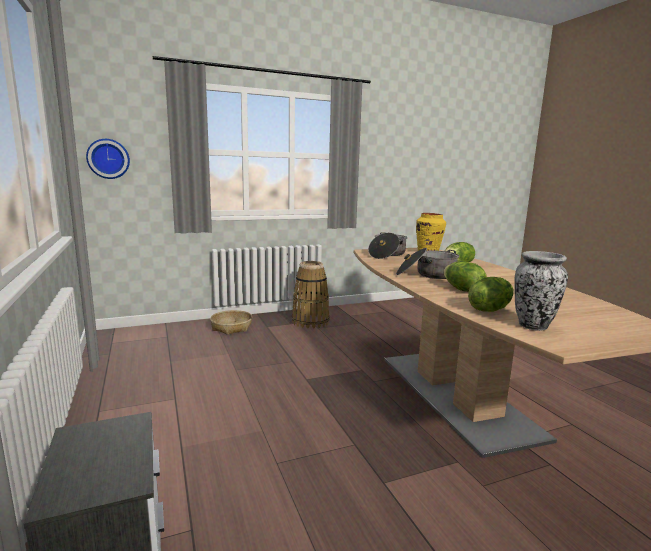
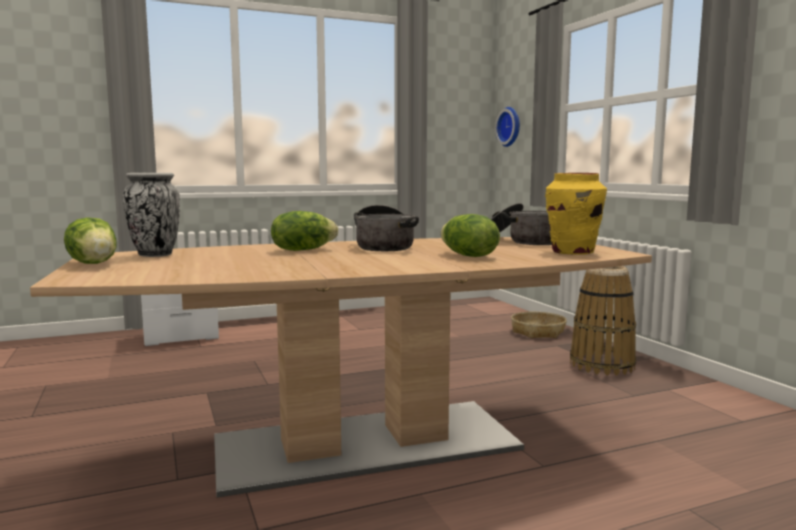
camera: 90 degrees right, 5 degrees down
(489, 309) = (218, 251): lettuce -> lettuce (94, 263)

